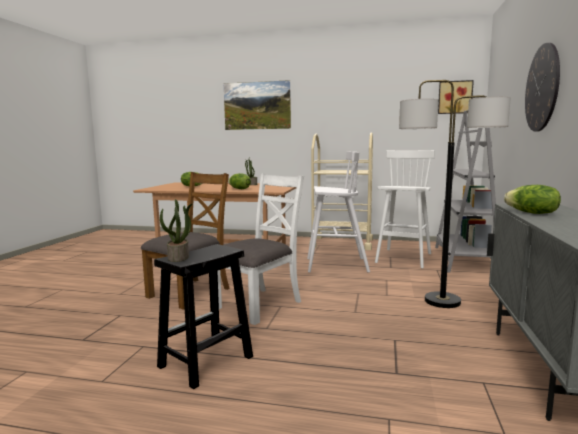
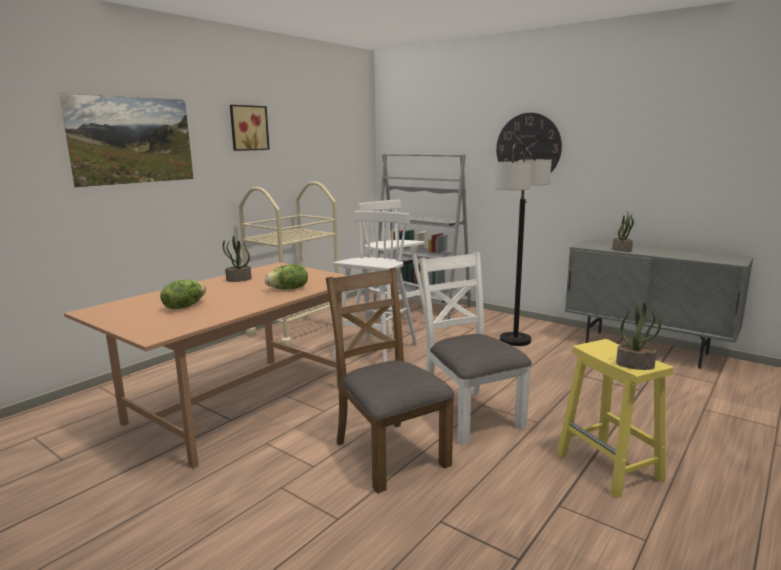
camera: 65 degrees left, 5 degrees up
(205, 362) = (610, 467): black stool -> yellow stool
(455, 97) = (355, 136): picture -> picture (248, 128)
(532, 213) = (622, 250): lettuce -> potted plant

